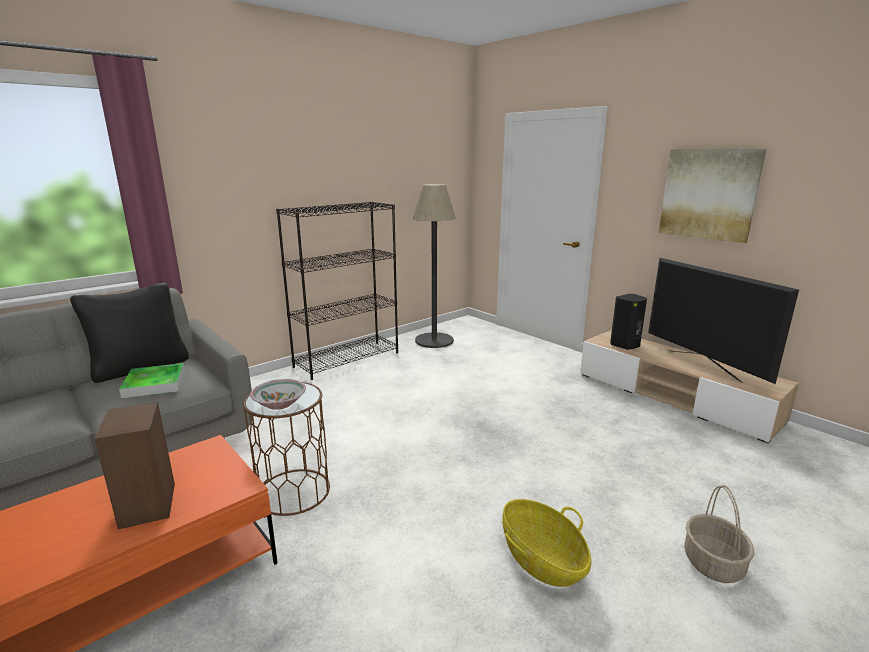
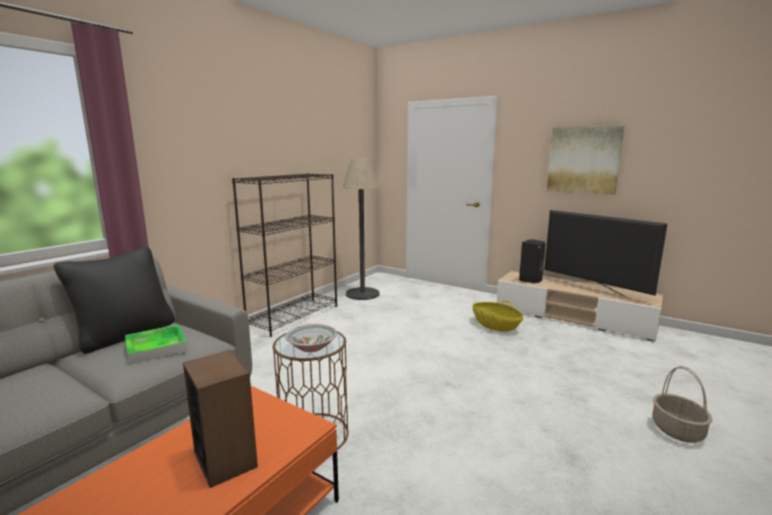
camera: 15 degrees left, 5 degrees down
(542, 560) = (560, 452): basket -> basket (496, 326)

